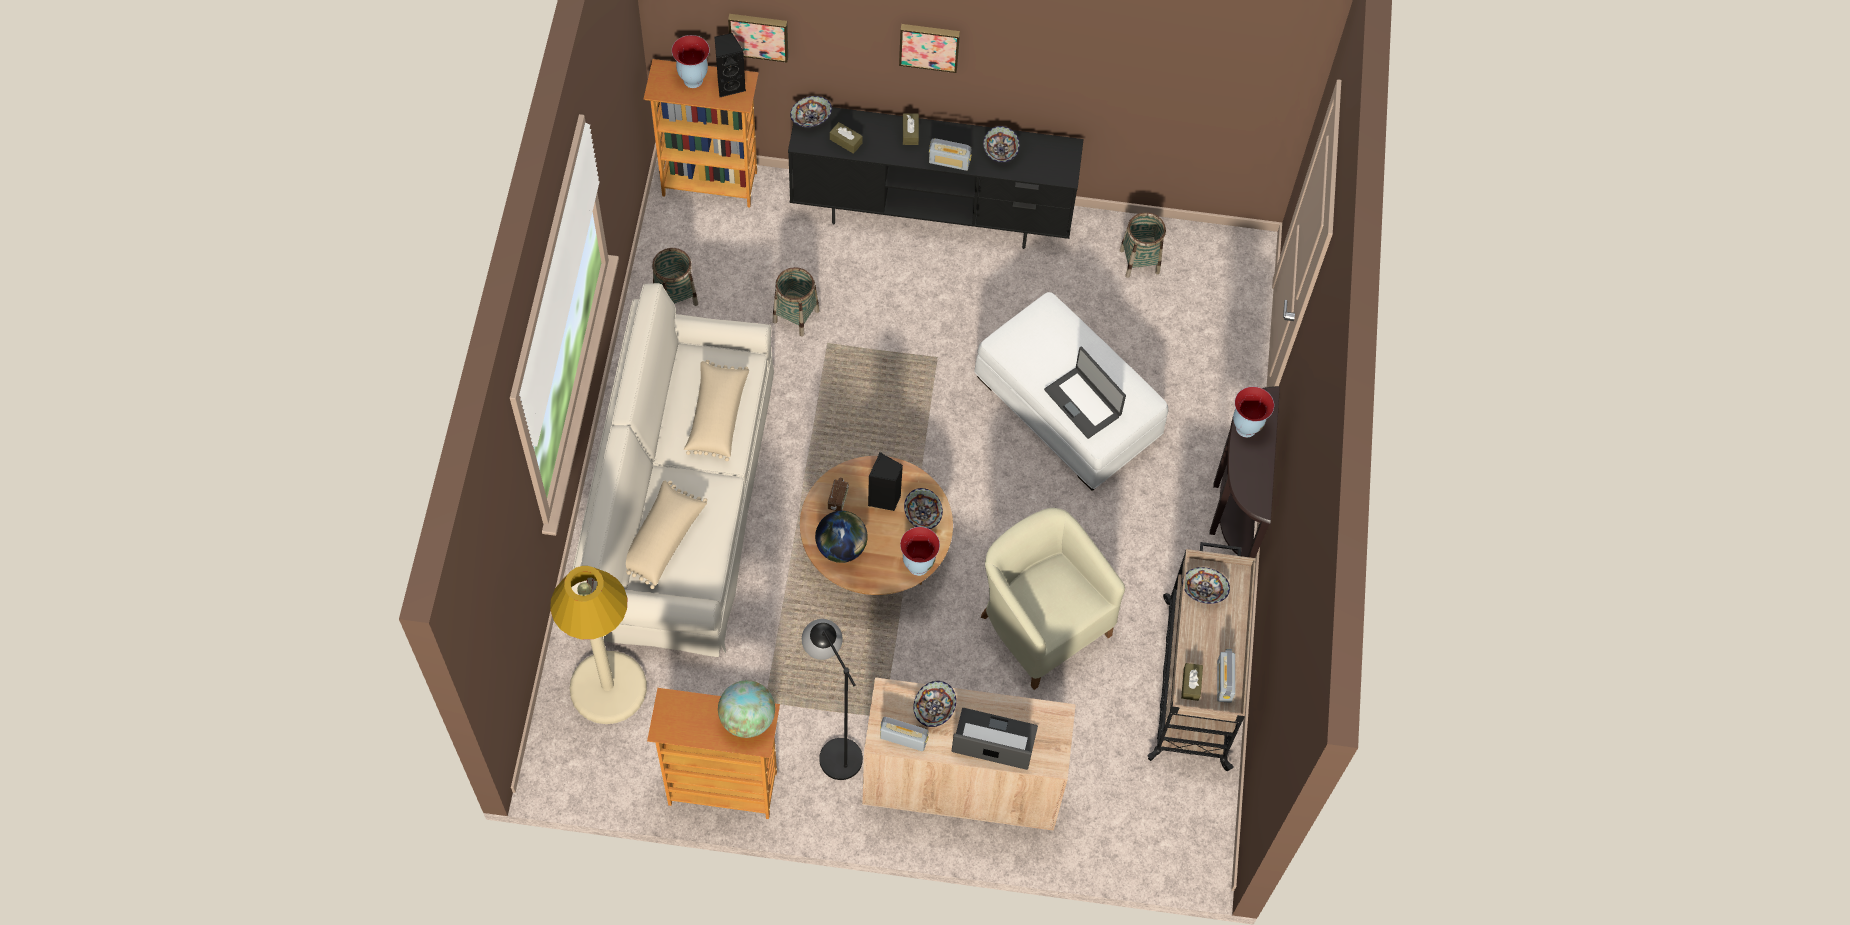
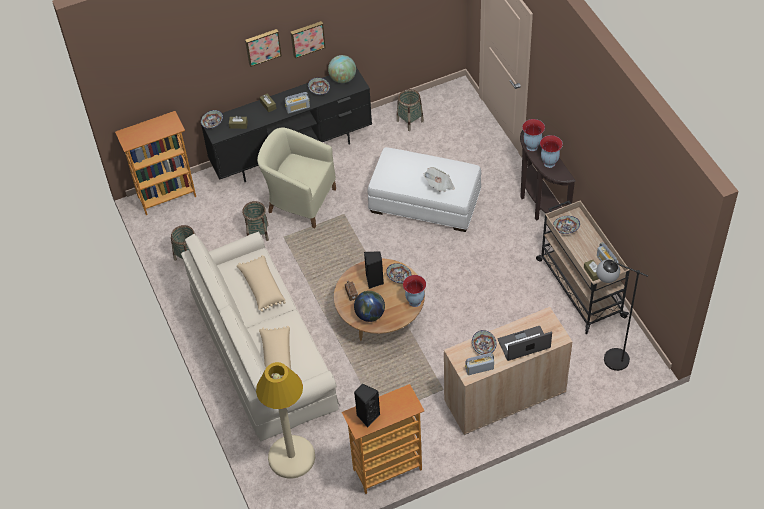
camera: 25 degrees left, 10 degrees down
(692, 80) = (143, 130): vase -> vase (549, 163)
(730, 85) = (165, 123): black speaker -> black speaker (367, 416)
(747, 719) = (399, 399): globe -> globe (343, 79)
(759, 35) = (170, 86): picture -> picture (307, 38)
(833, 746) = (428, 417): black floor lamp -> black floor lamp (607, 356)
(1042, 623) = (487, 303): beige armchair -> beige armchair (300, 200)
(1083, 402) = (439, 185): laptop -> newspaper

